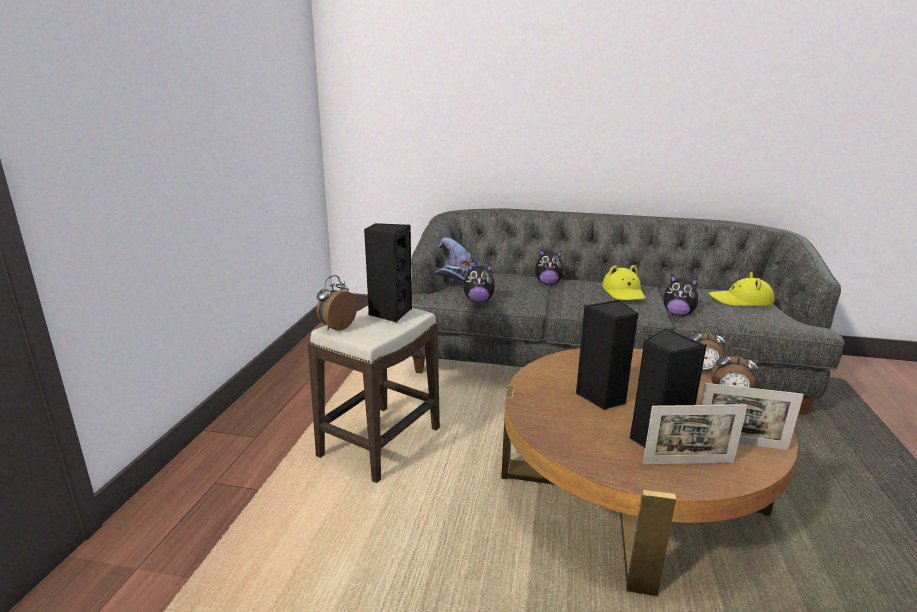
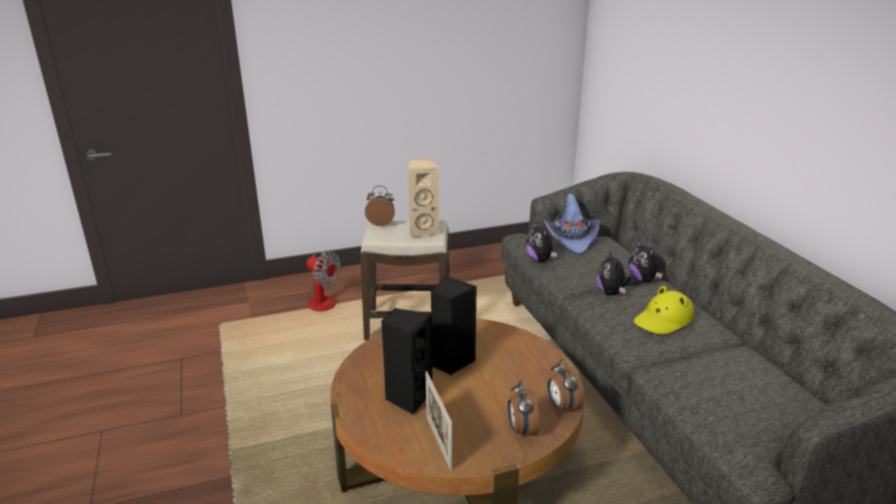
camera: 60 degrees right, 5 degrees up
(240, 488) = (323, 299): none -> fan
(389, 313) = (423, 230): black speaker -> beige speaker
(678, 314) = (665, 365): plush toy -> plush toy (611, 293)
(688, 463) = (386, 418): picture frame -> none
(741, 300) = (758, 398): yellow hat -> none

